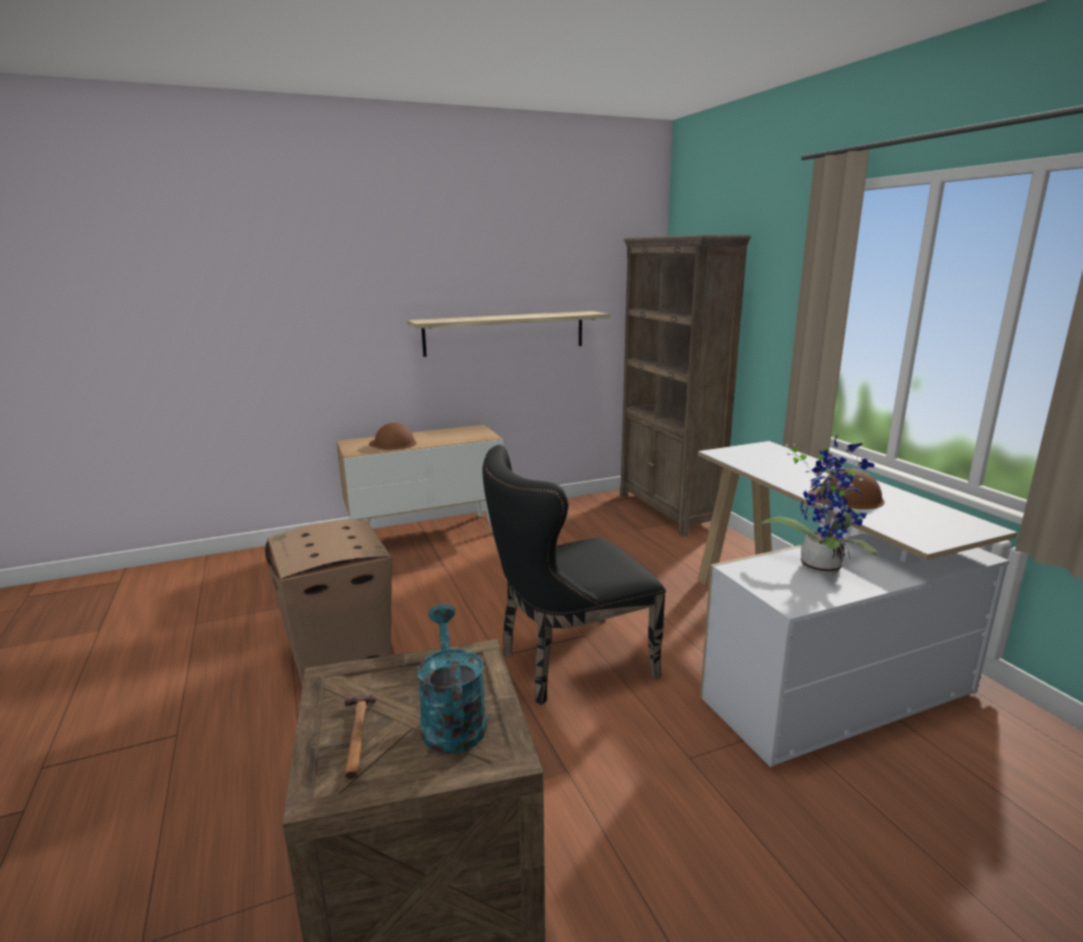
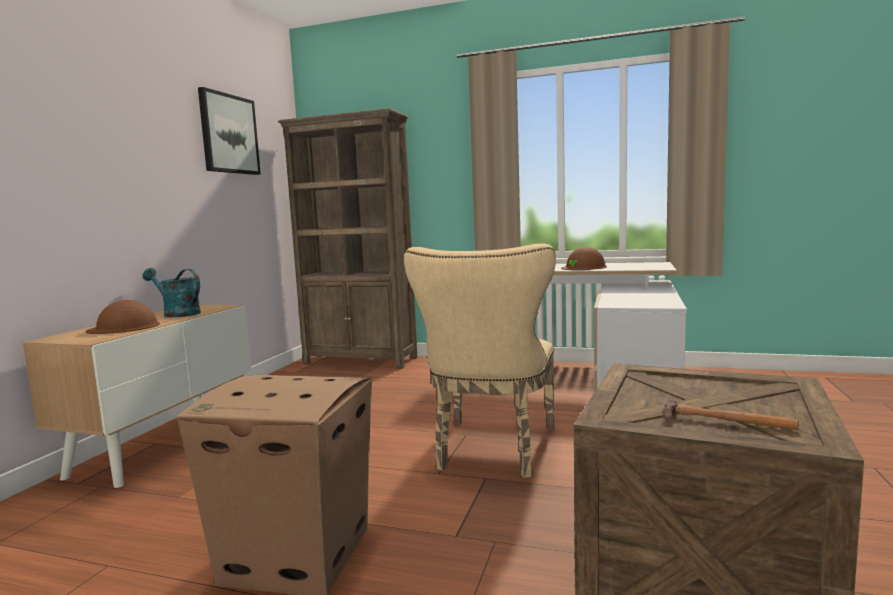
camera: 50 degrees left, 10 degrees down
(451, 718) = (724, 390): turquoise watering can -> turquoise watering can (177, 314)
(505, 333) = (195, 202): shelf -> none
(556, 262) = (229, 134): none -> picture
(567, 664) = (492, 451): black chair -> beige chair
(821, 565) = (630, 295): potted plant -> none

